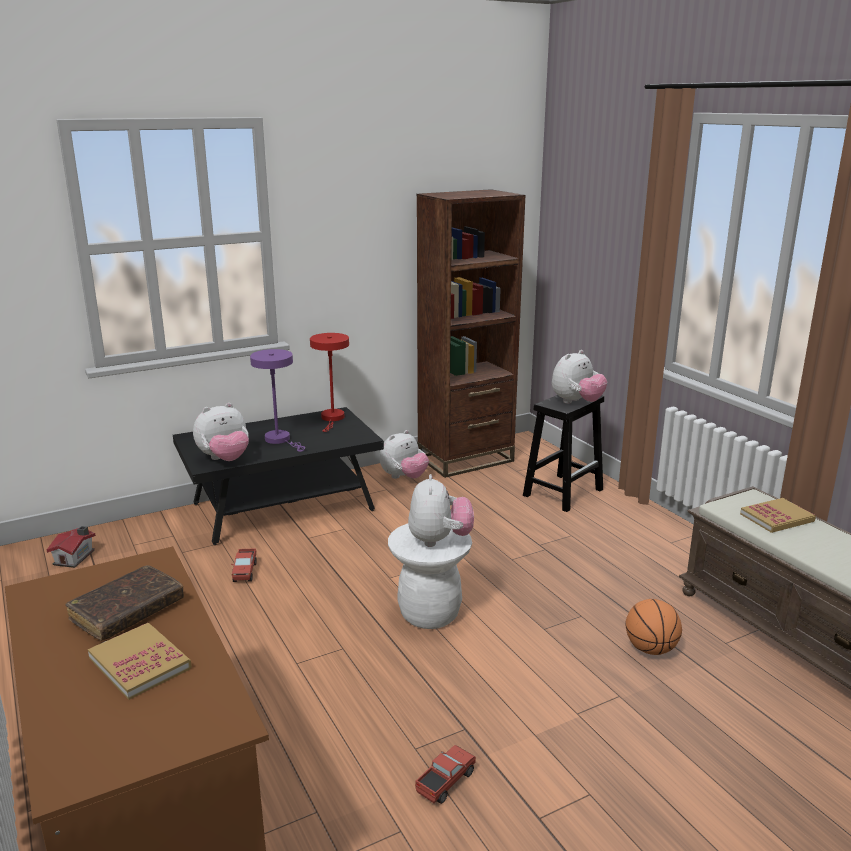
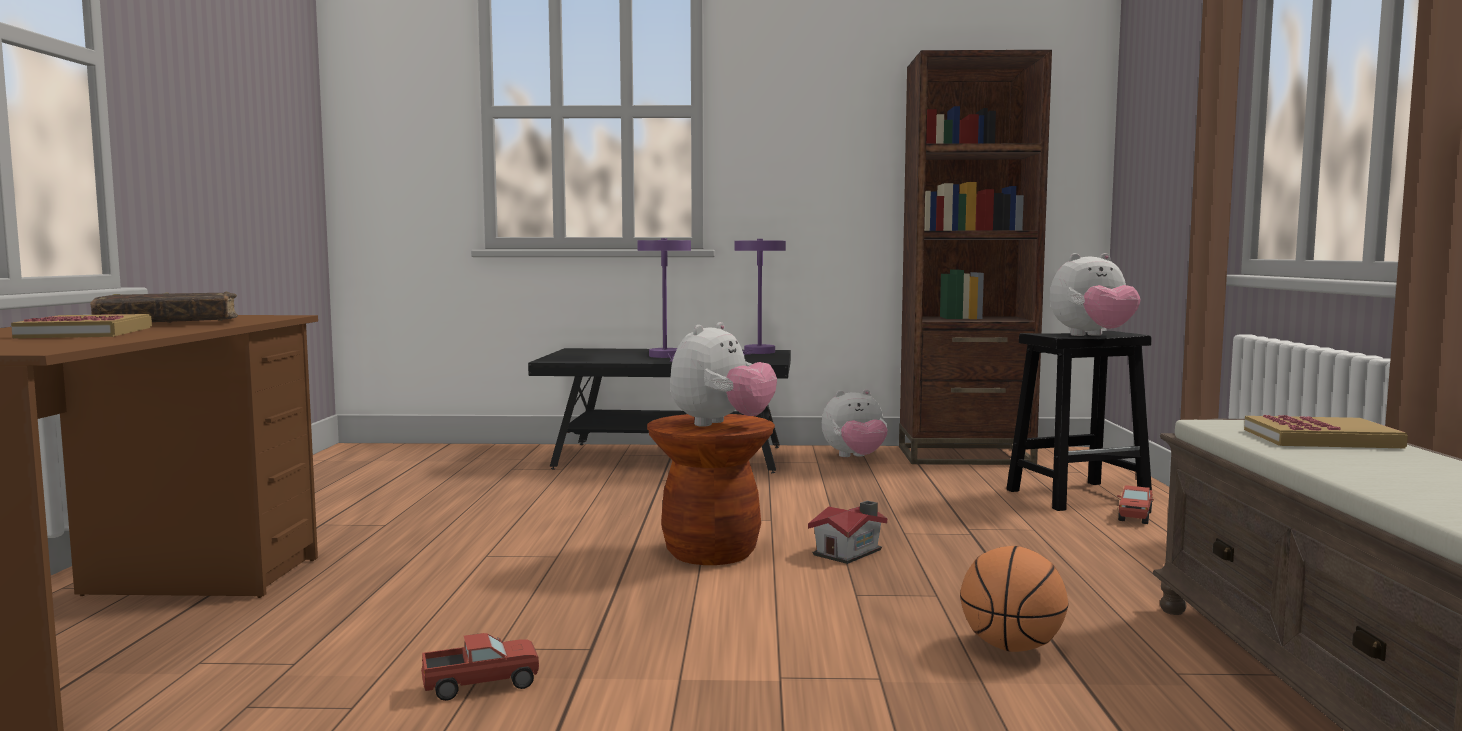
camera: 30 degrees right, 15 degrees down
(76, 557) = (410, 457): toy house -> toy house (850, 552)
(225, 459) = (581, 359): plush toy -> none
(245, 572) = (550, 489): toy truck -> toy truck (1135, 516)
(332, 418) = (756, 352): red table lamp -> purple table lamp
(429, 614) = (711, 553): white stool -> brown stool

